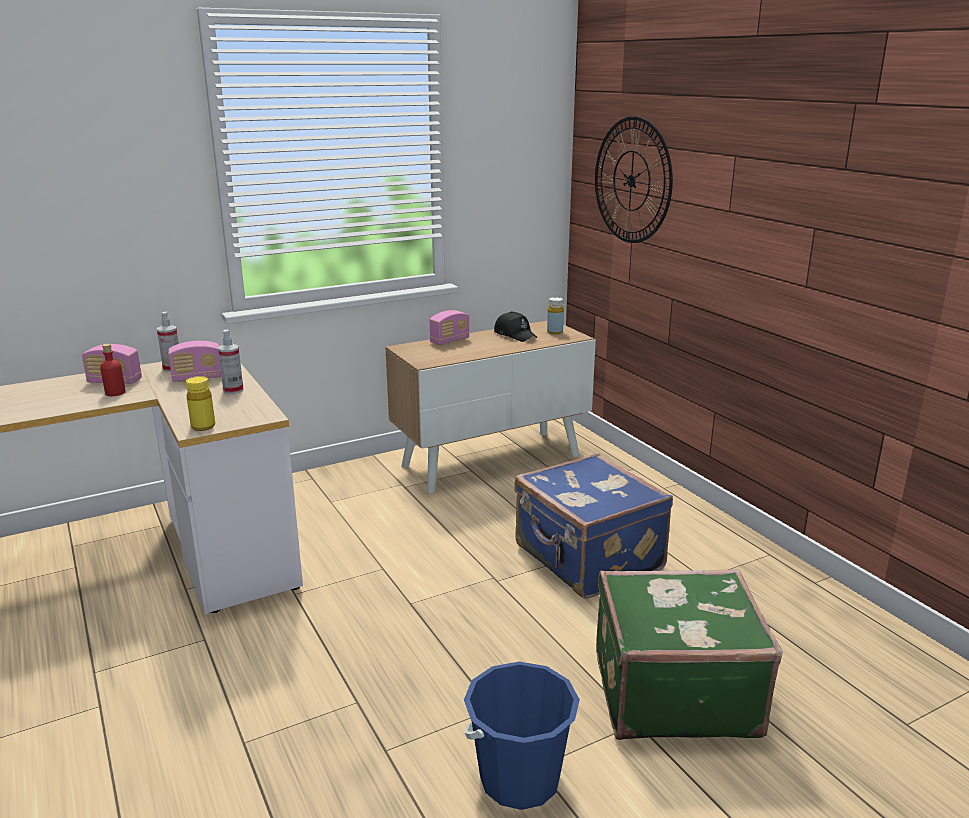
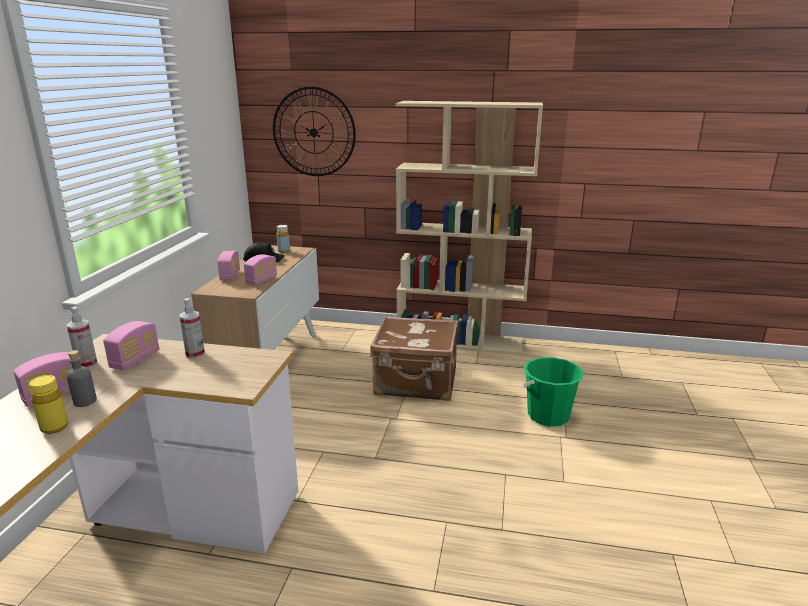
camera: 50 degrees left, 0 degrees up
(115, 393) = (85, 401): red bottle -> grey bottle
(203, 427) = (246, 383): yellow bottle -> yellow bottle (54, 427)
(463, 354) = (261, 280): none -> radio
(519, 779) = (567, 492): blue bucket -> none
(587, 559) = (416, 383): blue suitcase -> brown suitcase
(672, 691) = (548, 416): green suitcase -> green bucket
(736, 543) = (460, 341): none -> beige bookcase

